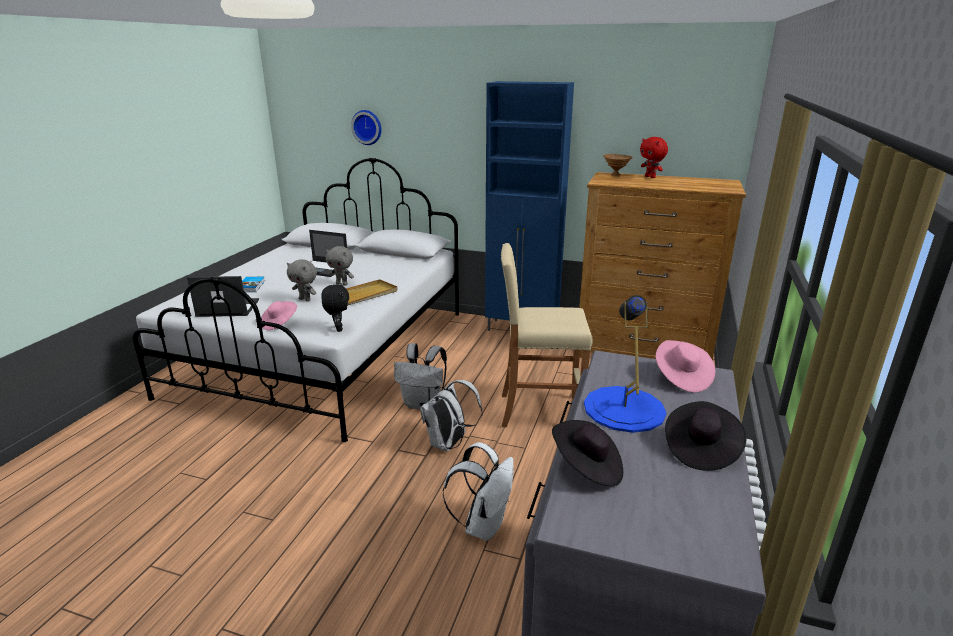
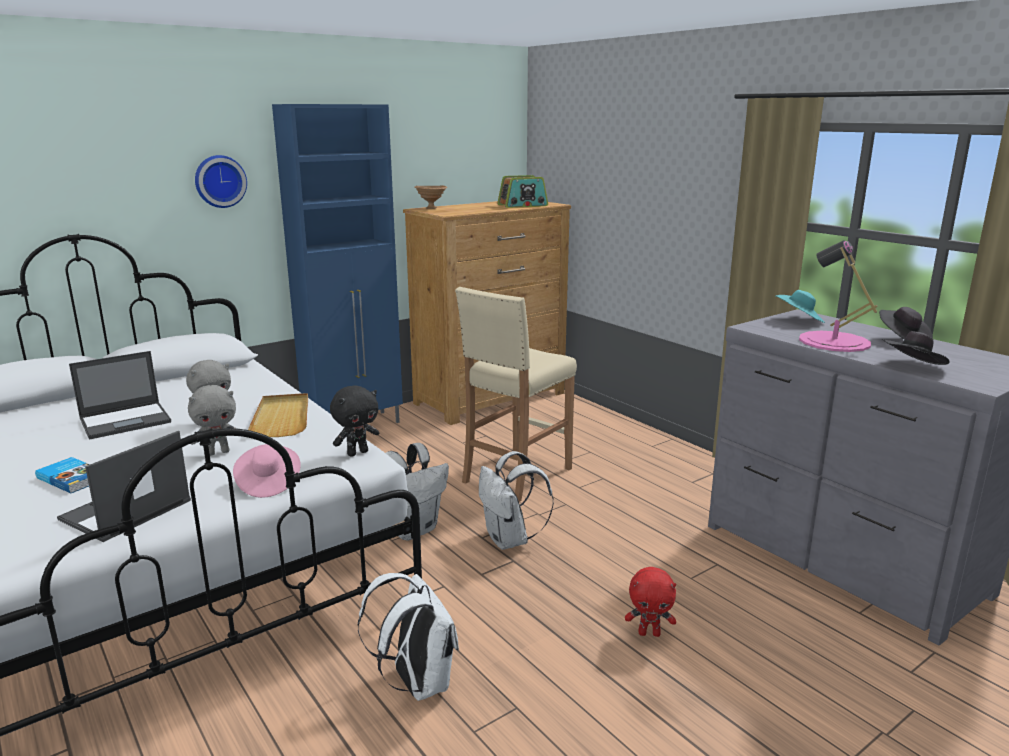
camera: 55 degrees left, 5 degrees down
(338, 329) = (357, 453): black plush toy -> black plush toy turned 120 degrees clockwise
(367, 127) = (50, 184): wall clock -> wall clock (219, 181)
(483, 525) = (657, 566): white backpack -> white backpack (417, 683)
(623, 408) = (834, 341): blue table lamp -> pink table lamp
(650, 177) = (464, 205): red plush toy -> red plush toy (649, 633)
(681, 378) = (799, 320): pink hat -> turquoise hat
(696, 186) = (523, 205): none -> radio

